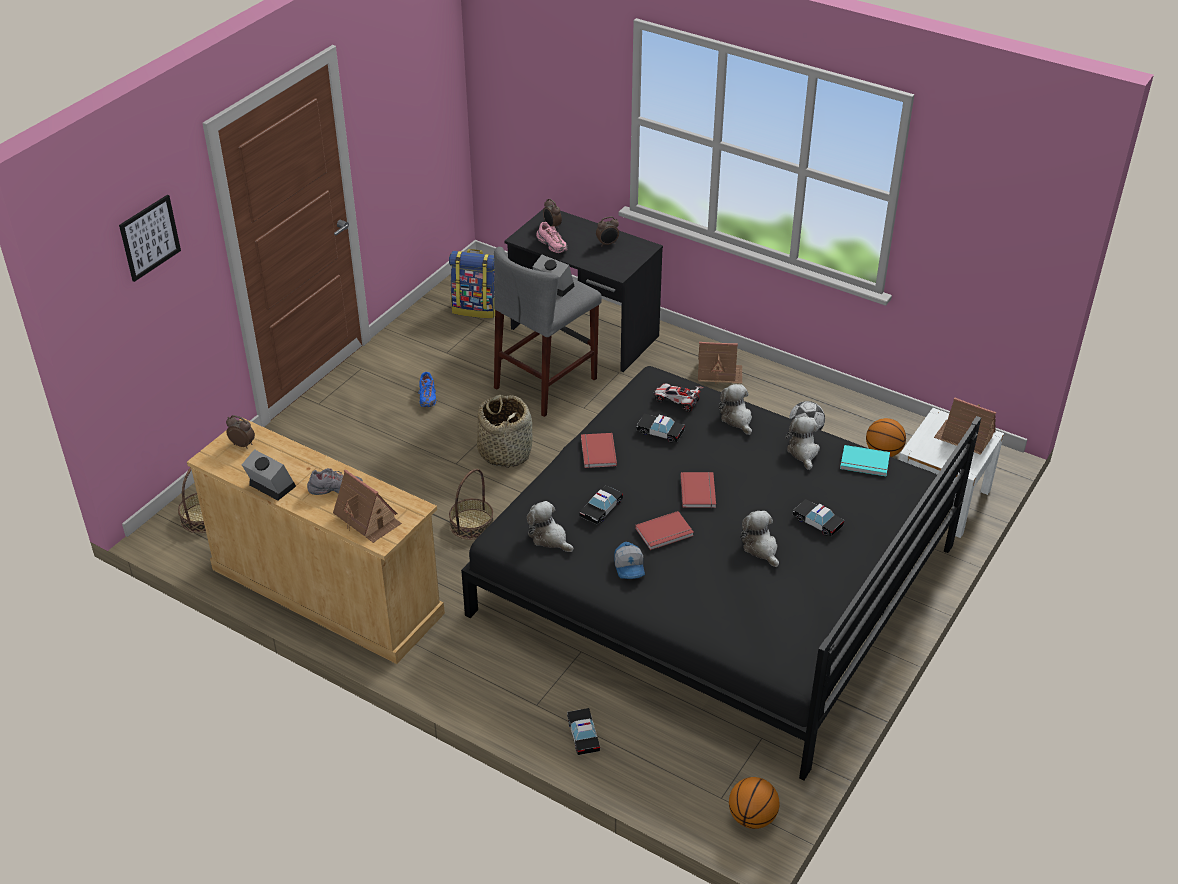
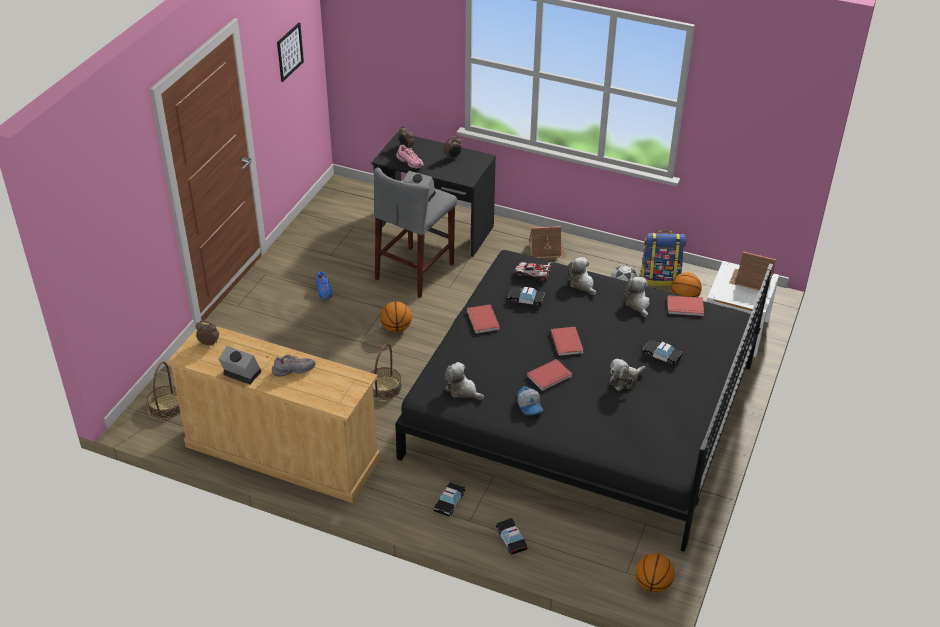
camera: 10 degrees left, 0 degrees up
(149, 237) = (117, 184): picture -> picture (289, 52)
(368, 519) = (326, 391): toy house -> none
(476, 308) = (345, 218): backpack -> backpack (660, 278)
(505, 452) = (396, 328): basket -> basketball
(601, 509) = (496, 364): toy car -> toy car (449, 502)
(761, 548) = (624, 380): plush toy -> plush toy turned 90 degrees counterclockwise
(864, 463) = (685, 308): turquoise book -> red book

